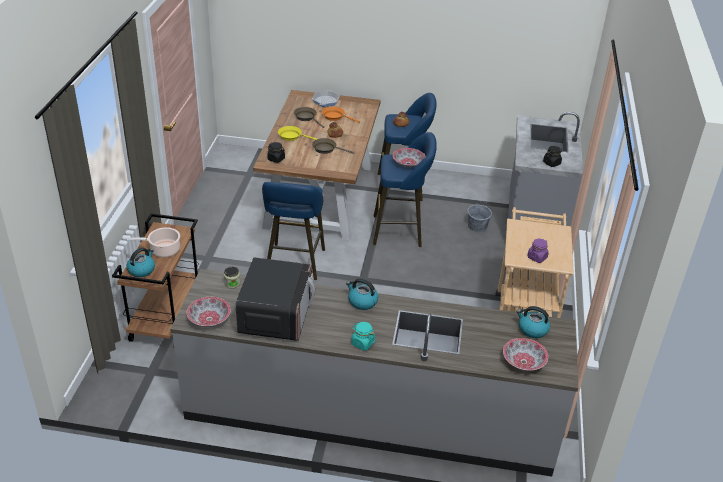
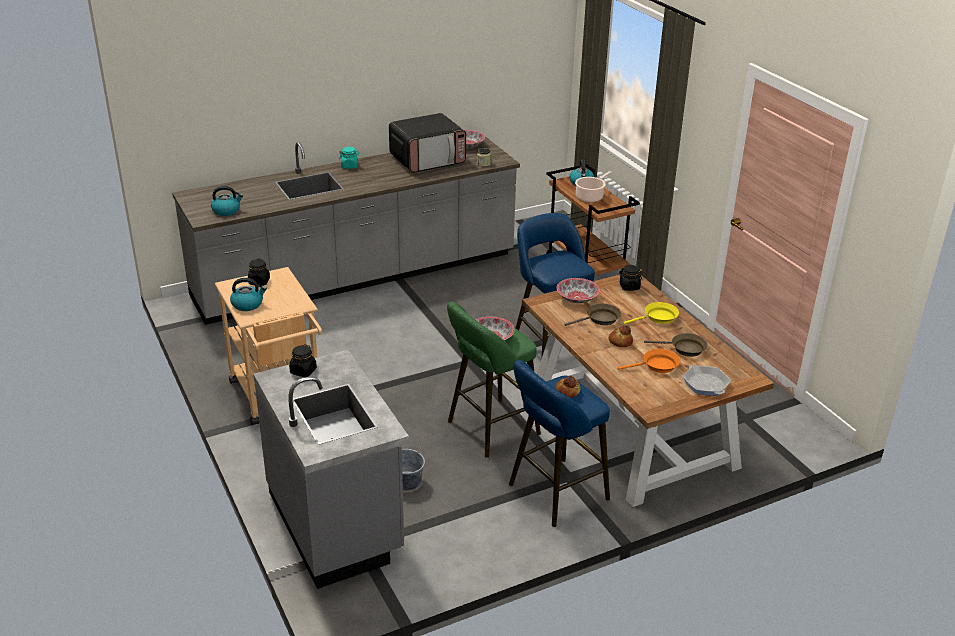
camera: 145 degrees right, 5 degrees down
(276, 315) = (428, 160): microwave -> microwave turned 90 degrees counterclockwise
(362, 302) = (377, 184): kettle -> kettle (248, 304)
(401, 231) = (489, 429): blue stool -> green stool
(523, 362) = (222, 192): bowl -> bowl (577, 298)
(537, 257) = (259, 282): purple jar -> black jar

